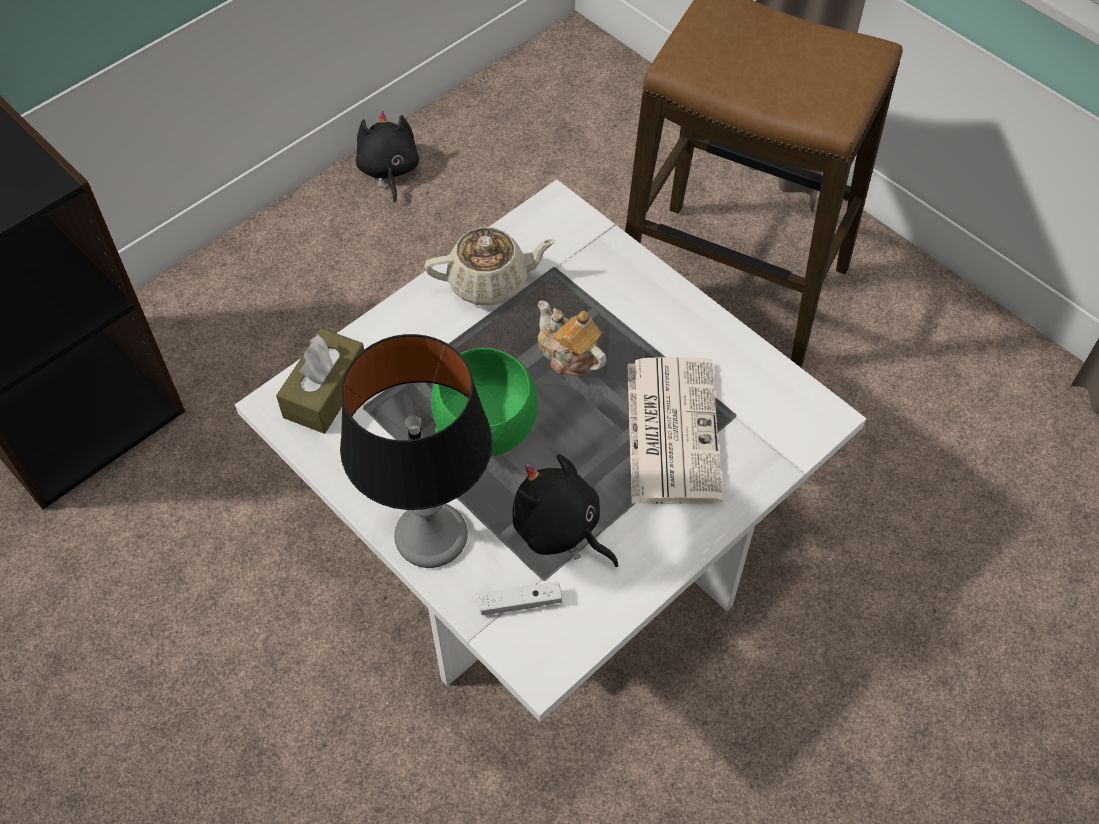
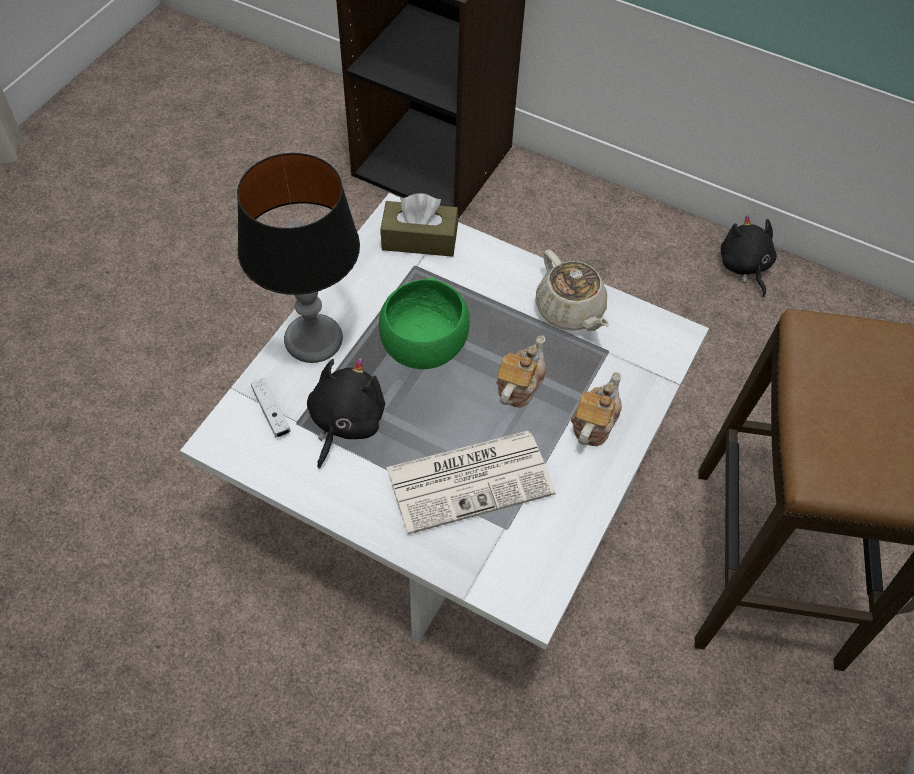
camera: 70 degrees right, 0 degrees up
(388, 170) = (744, 266): black plush toy -> black plush toy turned 75 degrees counterclockwise
(636, 306) = (593, 422): none -> teapot

